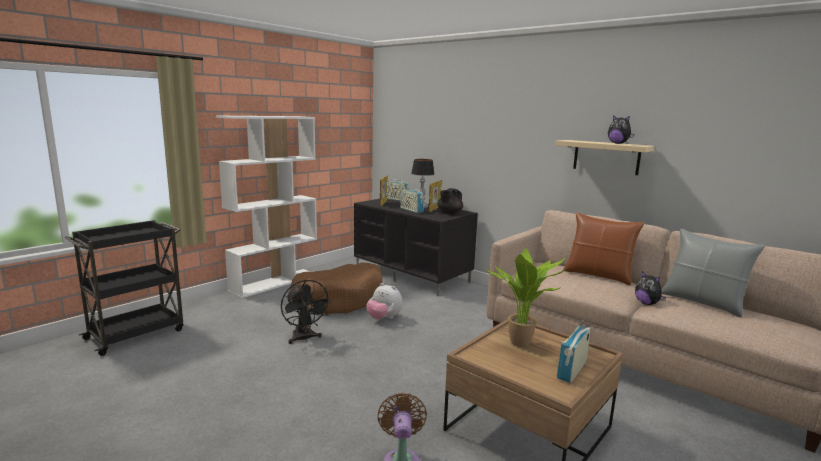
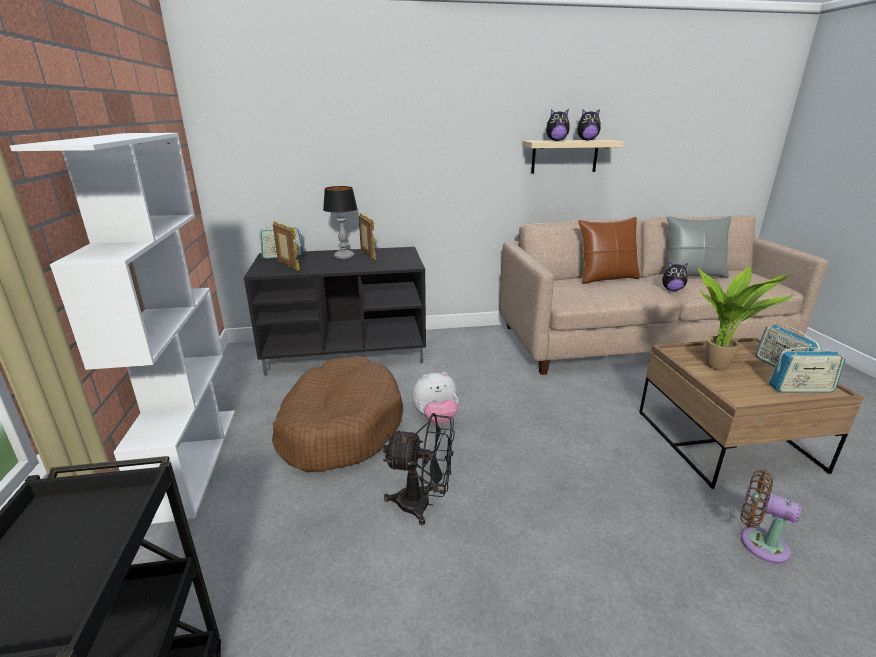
camera: 50 degrees left, 10 degrees up
(411, 210) = (349, 265): radio -> radio (801, 389)
(449, 213) = (394, 255): black teapot -> none
(586, 141) = (556, 141): none -> plush toy

